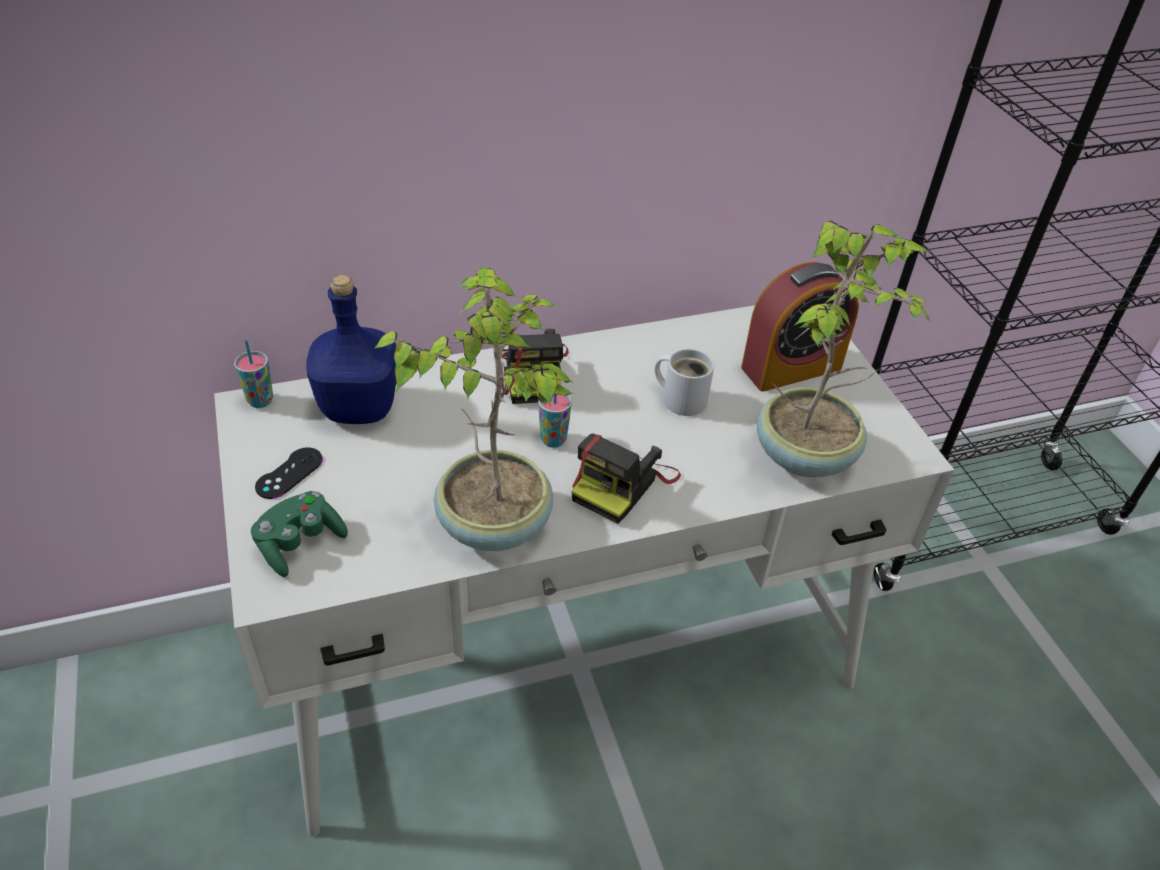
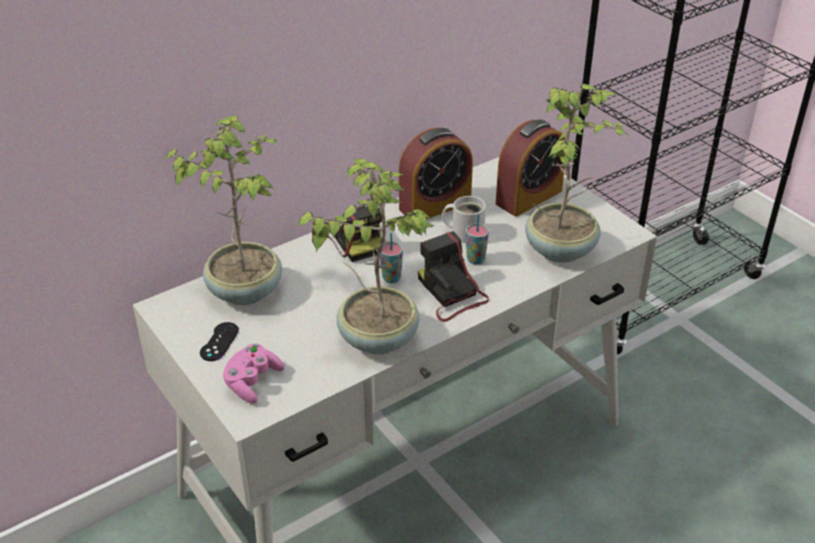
camera: 15 degrees left, 5 degrees down
(260, 401) = (170, 301): cup -> cup (475, 259)
(300, 544) = (252, 382): green game controller -> pink game controller
(359, 408) = (245, 289): blue bottle -> potted plant
(622, 483) = (451, 294): camera -> camera turned 135 degrees clockwise
(658, 350) = (435, 205): none -> alarm clock

